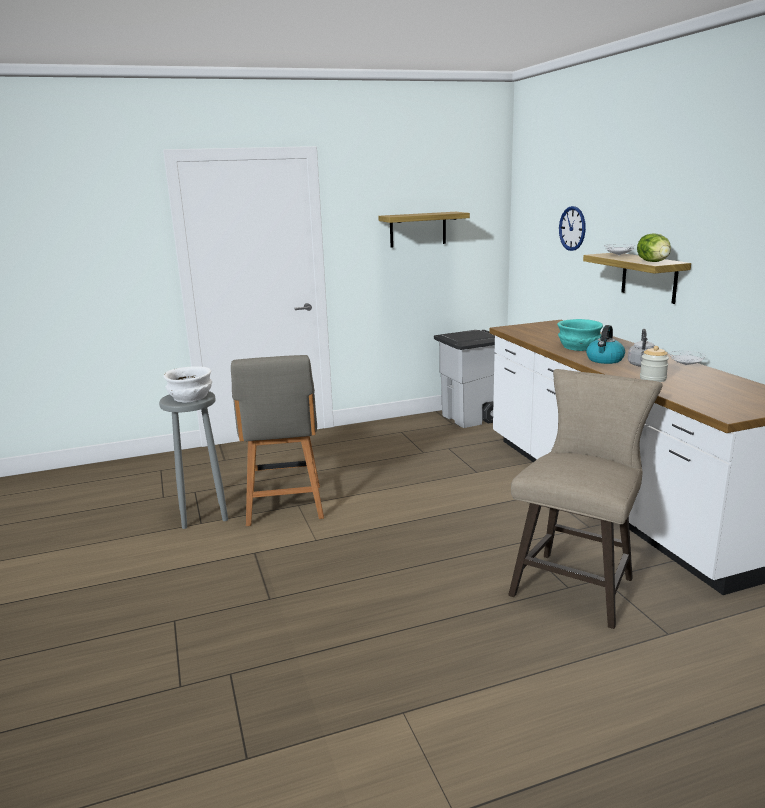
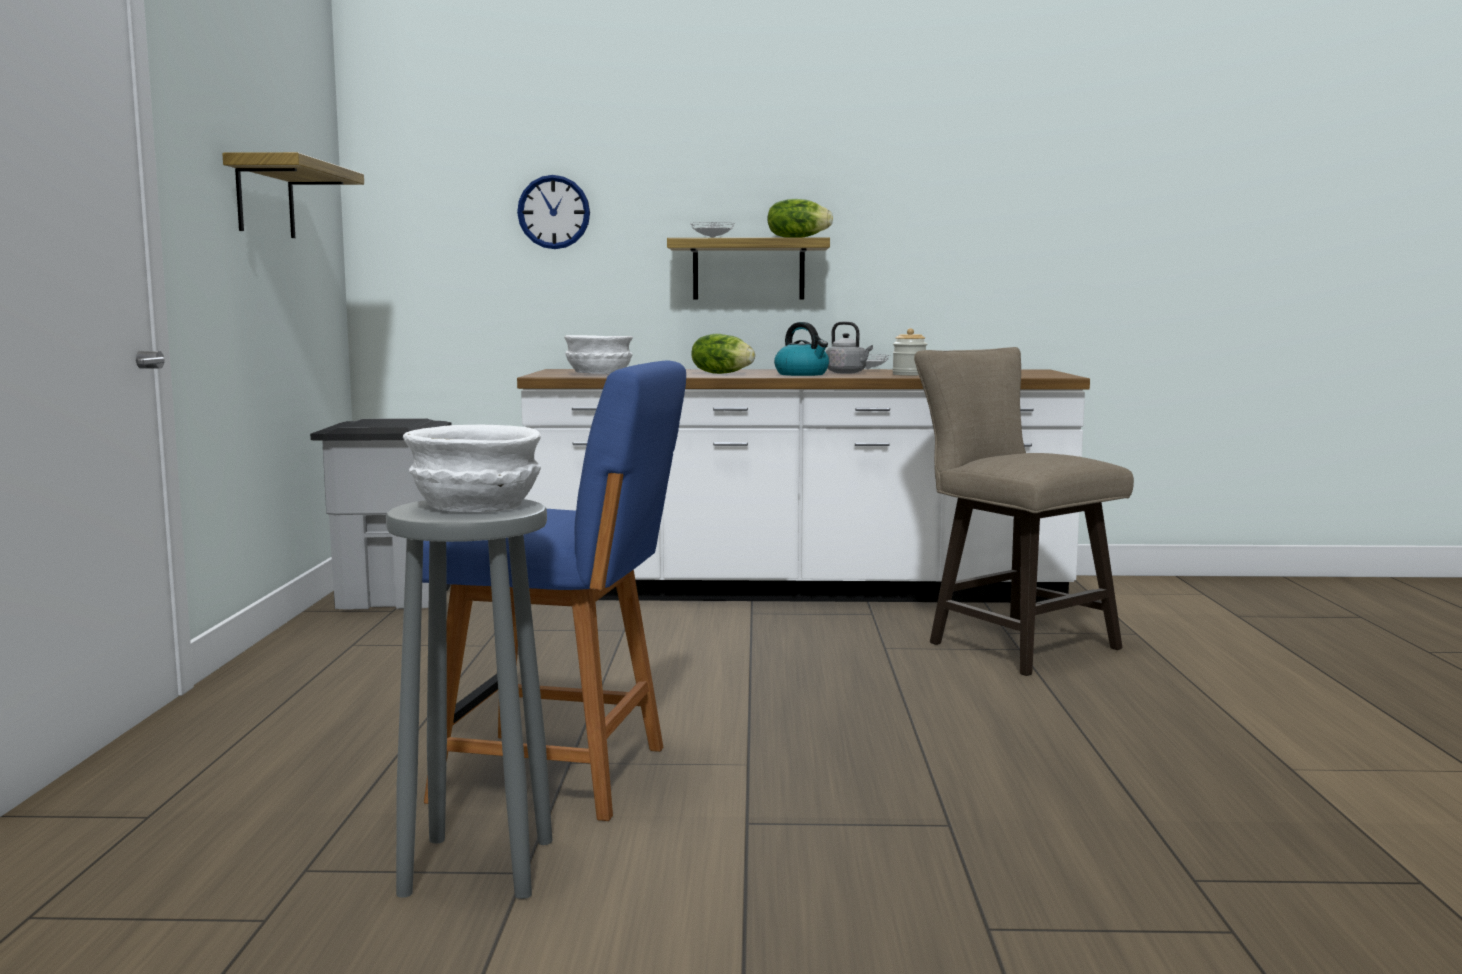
camera: 70 degrees left, 10 degrees down
(284, 507) = (560, 775): grey chair -> blue chair
(530, 332) = (598, 374): none -> white bowl
(579, 347) = (722, 373): turquoise bowl -> lettuce

